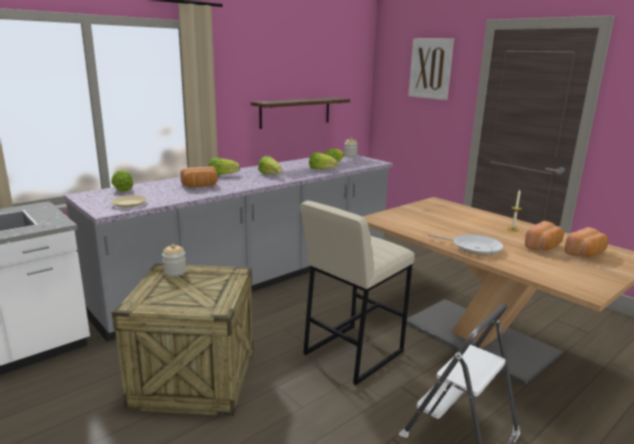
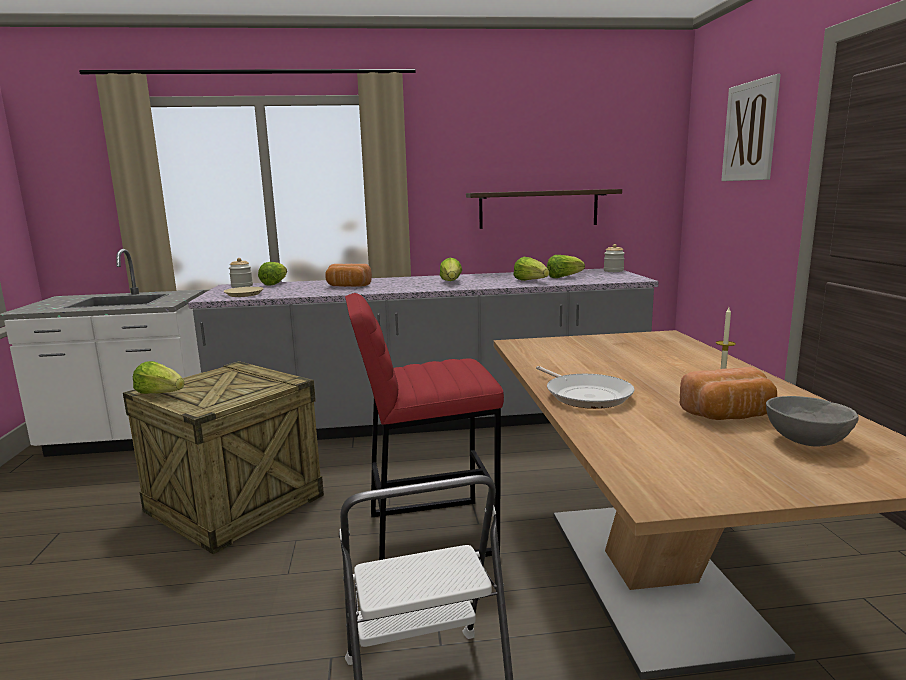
camera: 35 degrees right, 5 degrees down
(175, 272) = (238, 371): jar -> jar (242, 286)
(222, 175) = (397, 280): lettuce -> lettuce (160, 394)
(352, 354) = (427, 534): beige stool -> red stool
(586, 253) = (805, 441): bread -> grey bowl

